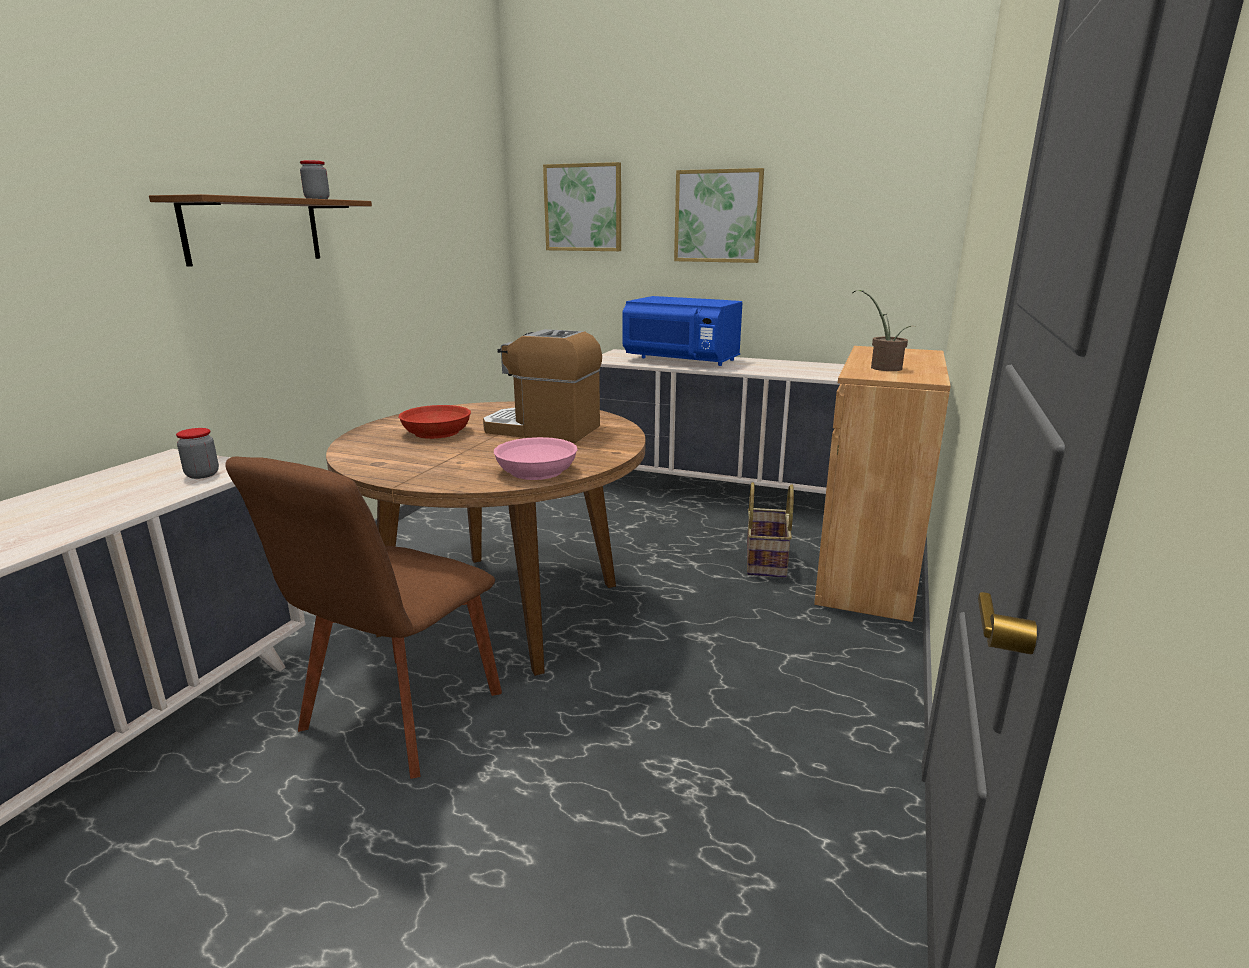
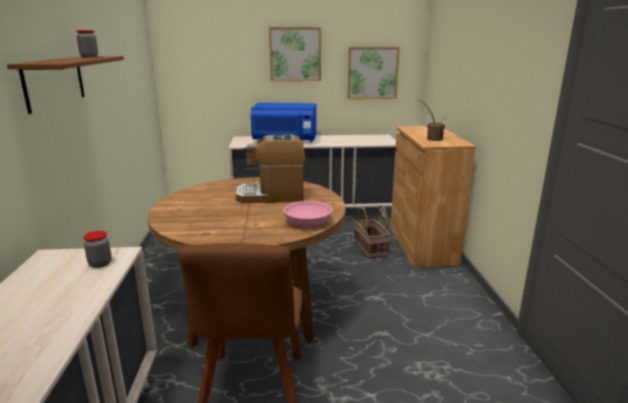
camera: 25 degrees left, 0 degrees up
(436, 432) = (209, 207): red bowl -> none
(583, 208) = (206, 49): picture -> picture (372, 73)

